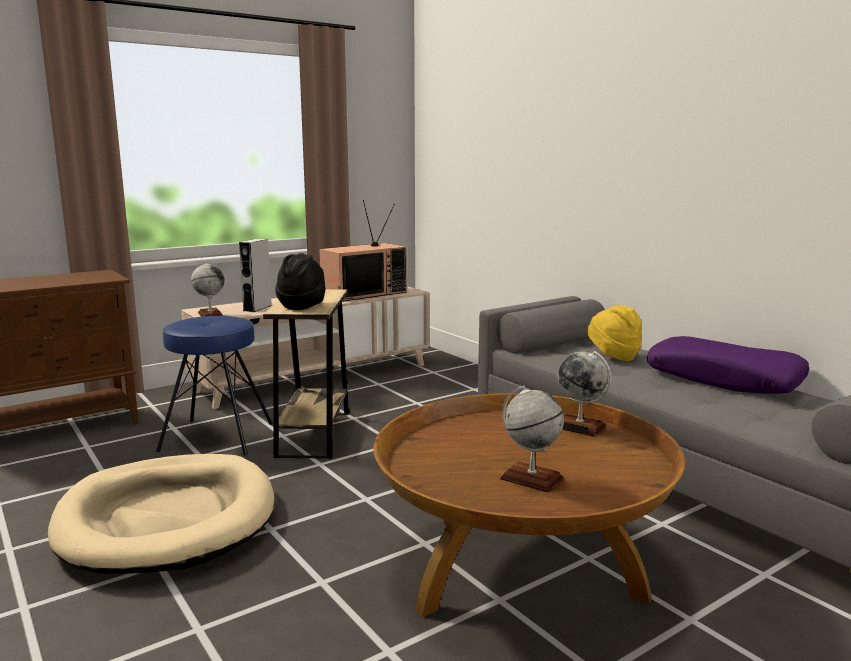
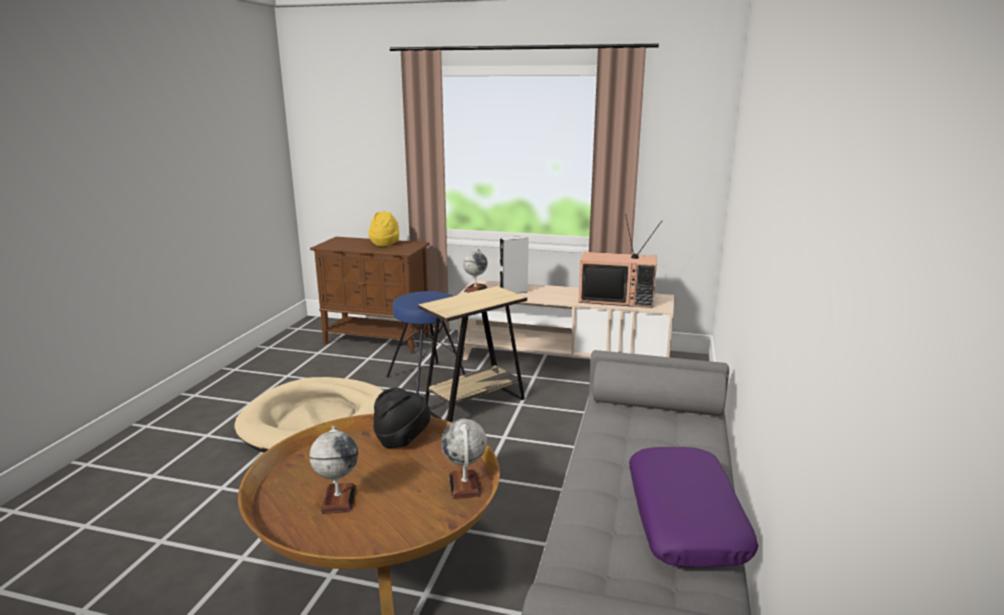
camera: 50 degrees right, 5 degrees up
(302, 306) = (454, 304): black hat -> black hat (402, 439)
(613, 356) = (654, 442): yellow hat -> yellow hat (385, 243)

